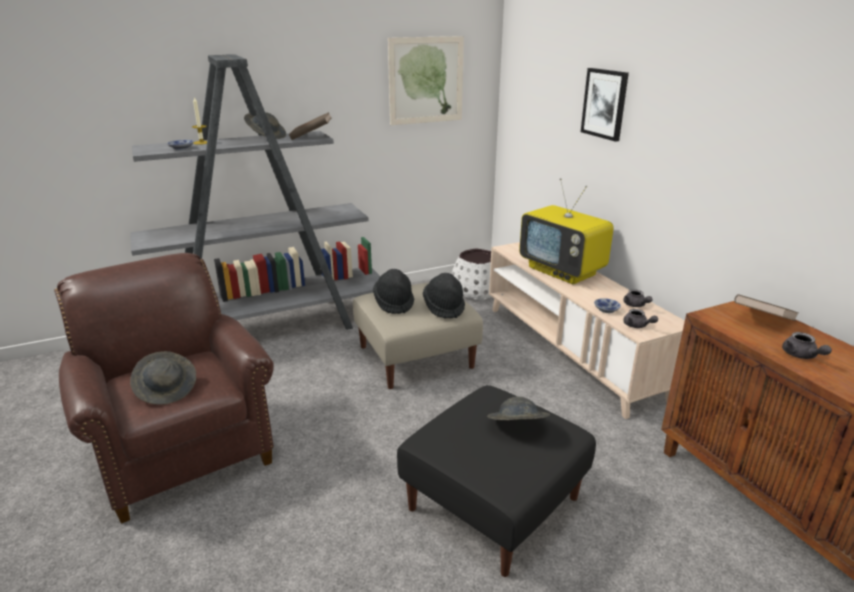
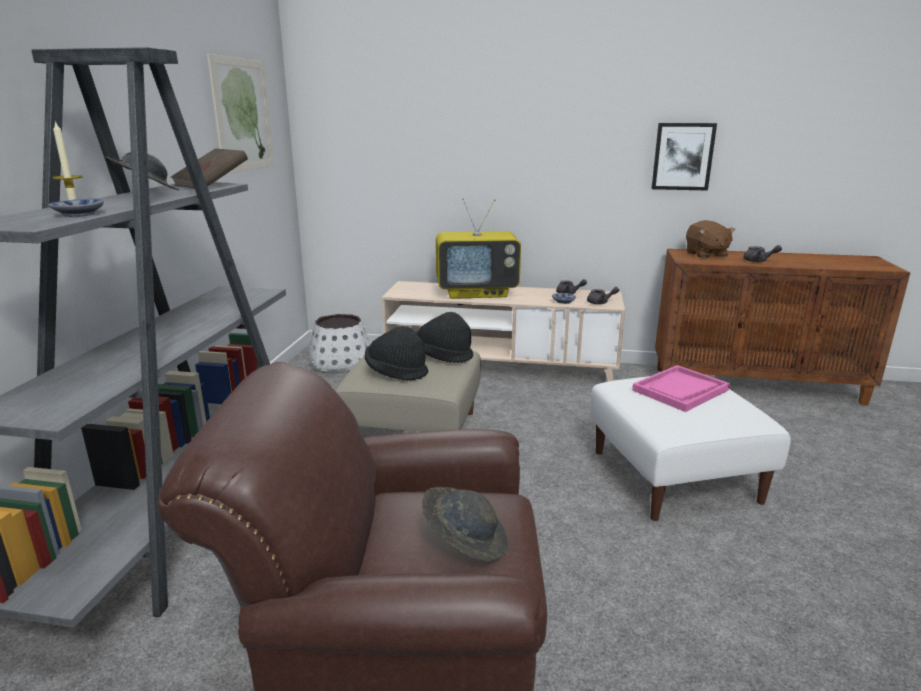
camera: 55 degrees left, 5 degrees down
(493, 504) = (675, 476): black ottoman -> white ottoman
(516, 427) = (680, 390): grey hat -> pink tray
(605, 104) = (475, 122): picture -> picture (682, 156)
(762, 321) = (705, 255): brown book -> brown plush toy

